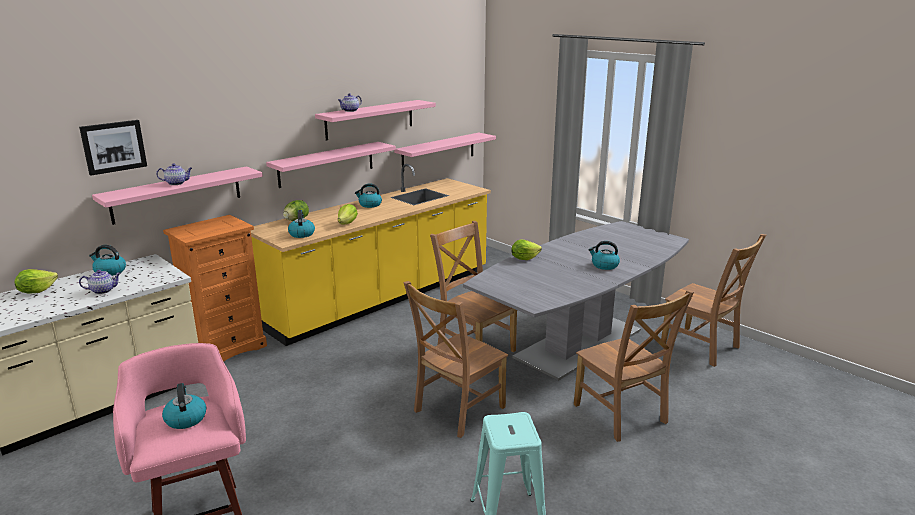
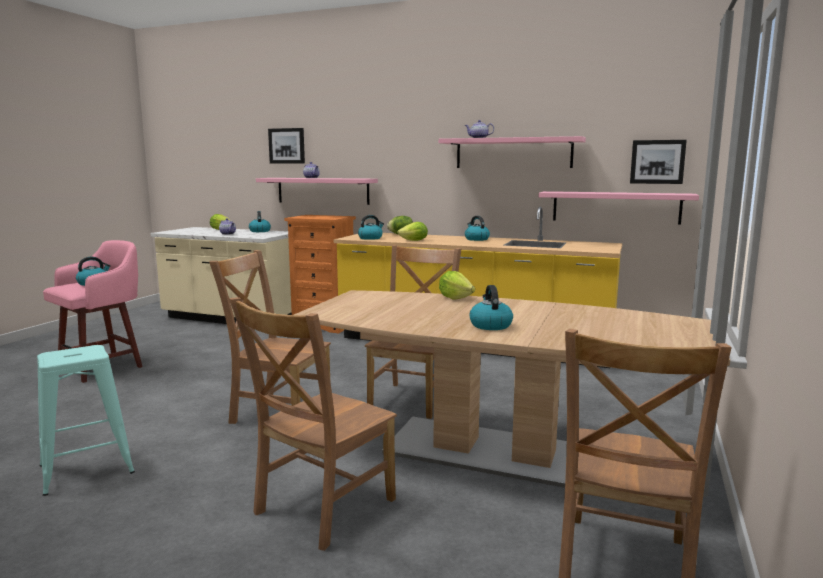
camera: 65 degrees right, 10 degrees down
(326, 164) = (456, 192): pink shelf -> none
(458, 113) = (657, 162): none -> picture
(578, 343) = (494, 452): grey dining table -> brown dining table

